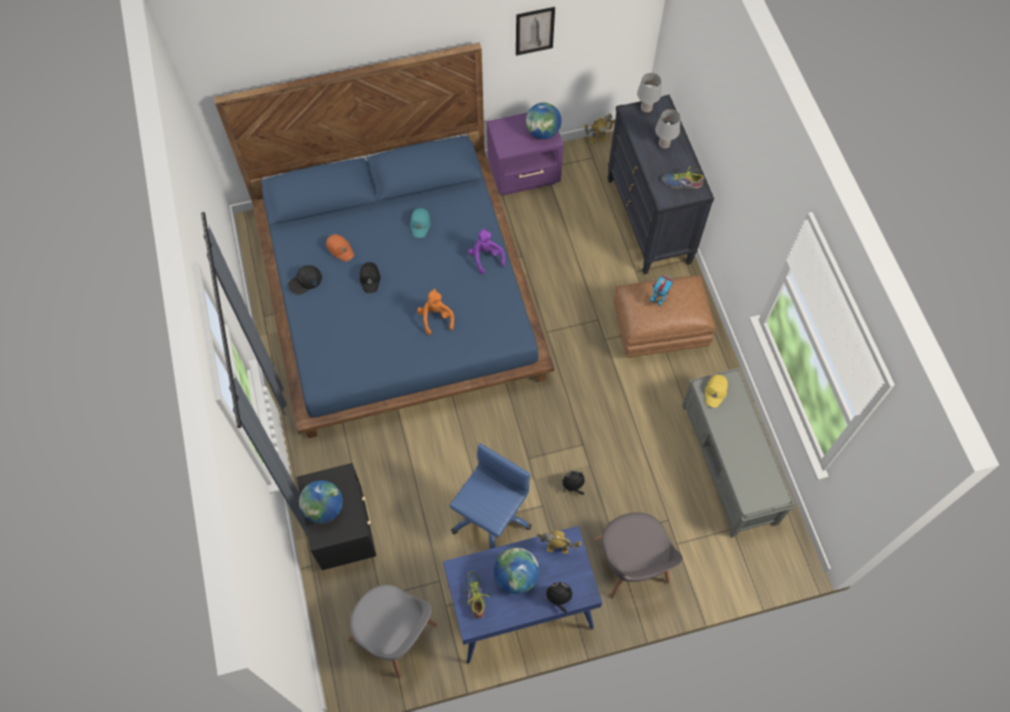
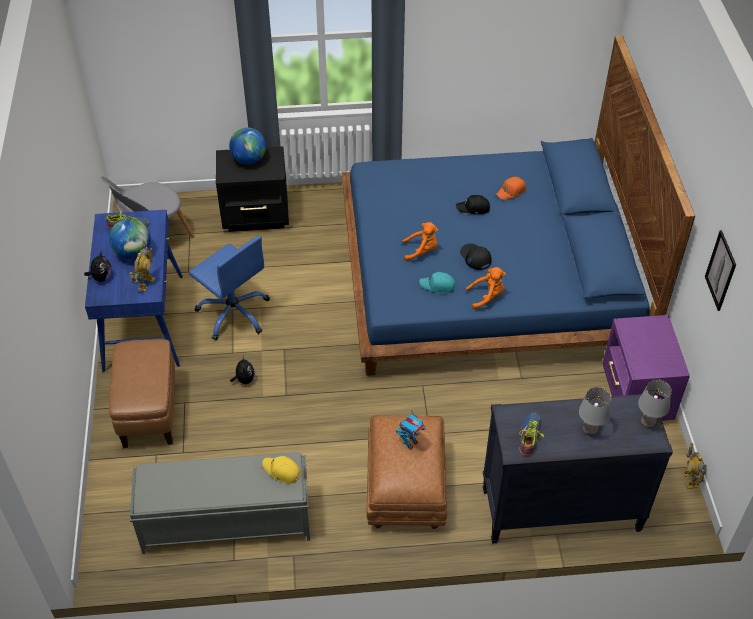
camera: 100 degrees right, 15 degrees down
(305, 281) = (478, 167): black cap -> black cap (475, 257)
(420, 224) = (534, 251): turquoise cap -> turquoise cap (438, 286)
(486, 257) = (487, 296): purple plush toy -> orange plush toy
(542, 132) = (650, 362): globe -> none
(631, 564) = (149, 412): grey chair -> brown ottoman

